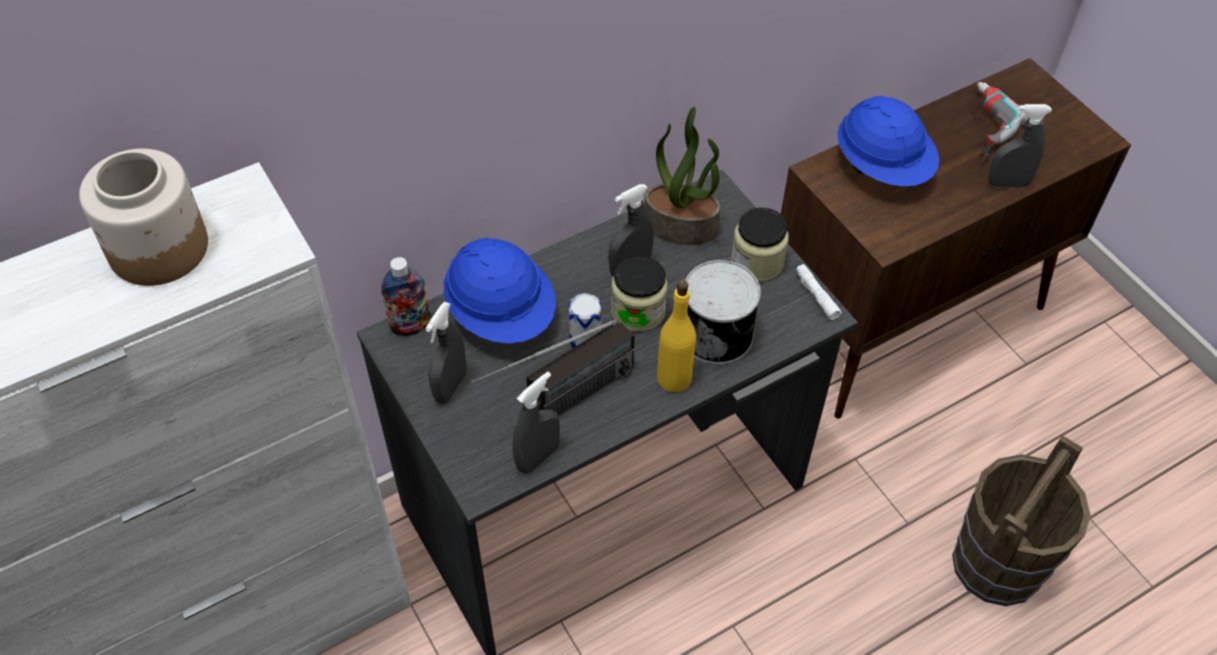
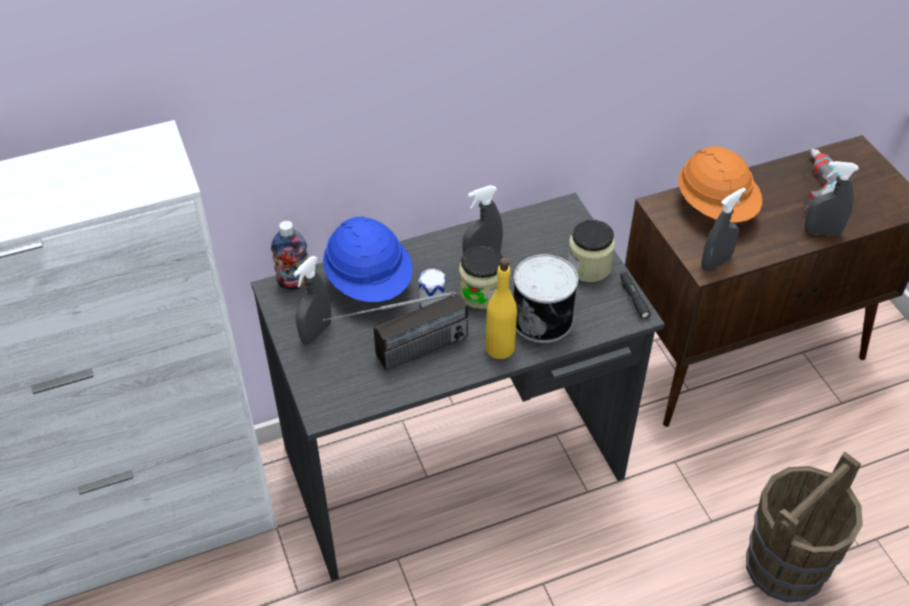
camera: 10 degrees right, 5 degrees down
(158, 249) = (83, 173): jar -> none
(537, 458) = (374, 395): grey spray bottle -> grey spray bottle (715, 263)
(681, 225) = (532, 231): potted plant -> none
(816, 295) = (633, 298): white flashlight -> black flashlight
(883, 167) = (715, 207): blue hard hat -> orange hard hat

